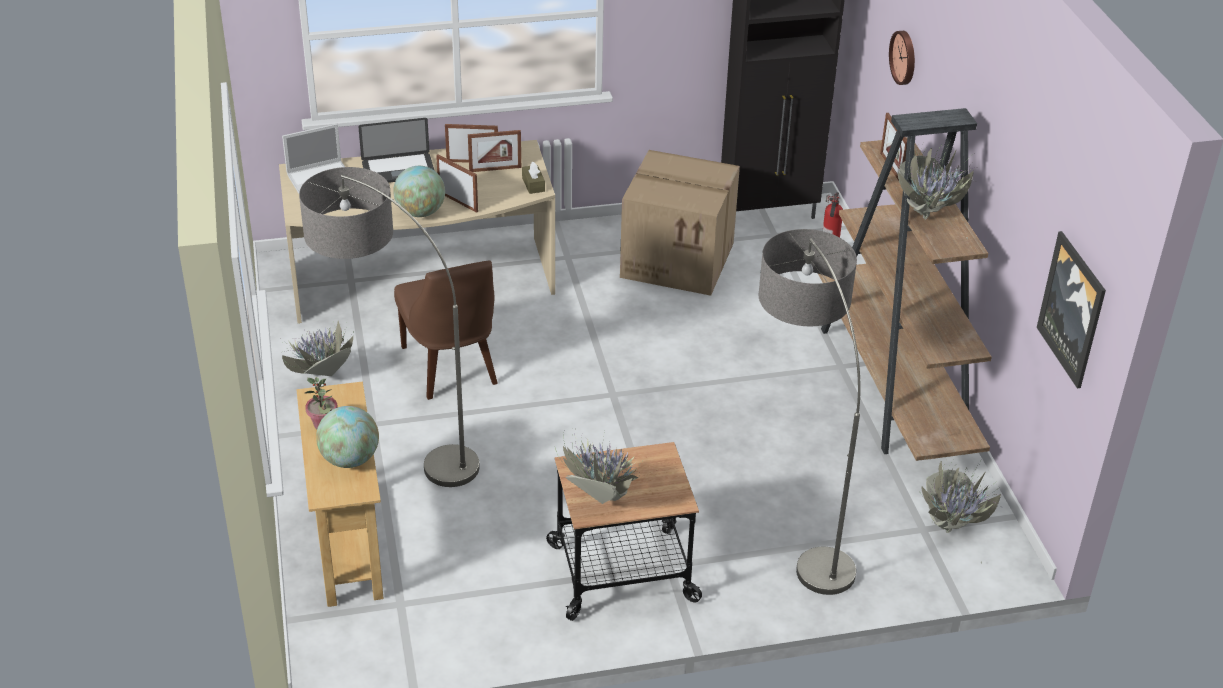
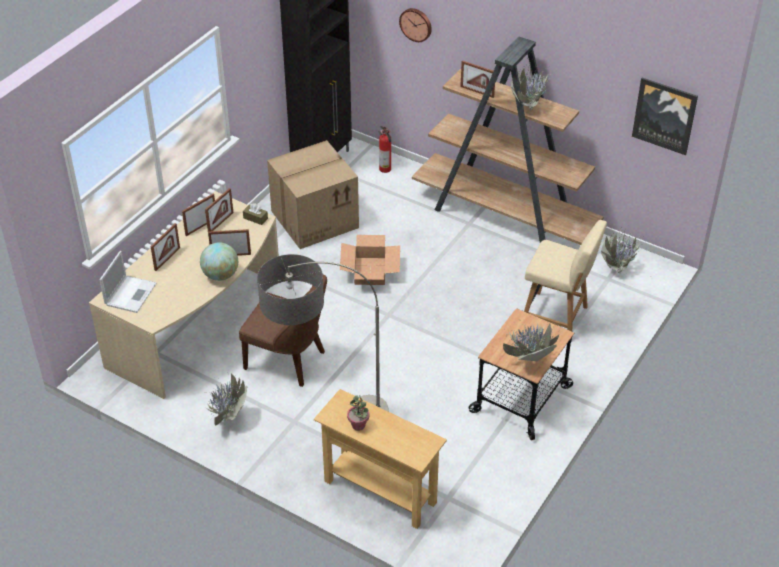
camera: 45 degrees left, 5 degrees up
(350, 459) = (400, 432): globe -> none
(398, 170) = (167, 259): laptop -> picture frame
(658, 342) = (370, 271): none -> cardboard box
(795, 524) = (557, 317): floor lamp -> beige chair

